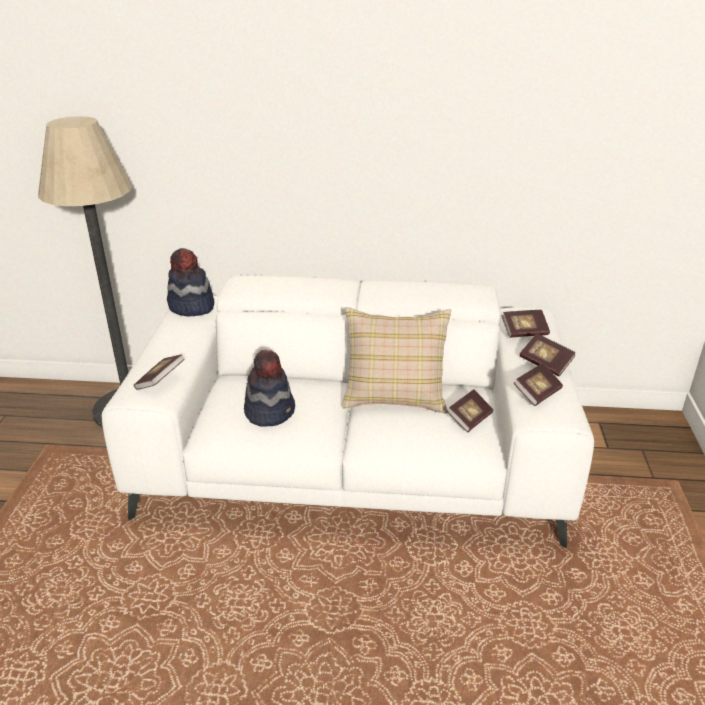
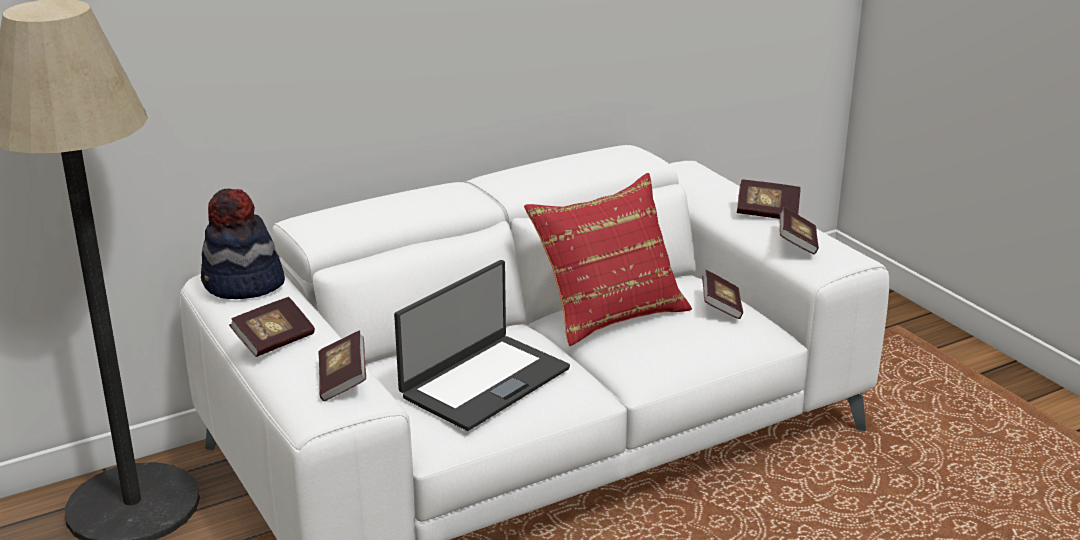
camera: 35 degrees left, 5 degrees down
(270, 411) = (484, 382): hat -> laptop
(395, 395) = (609, 312): beige pillow -> red pillow
(524, 332) = (705, 189): book -> book (274, 341)

